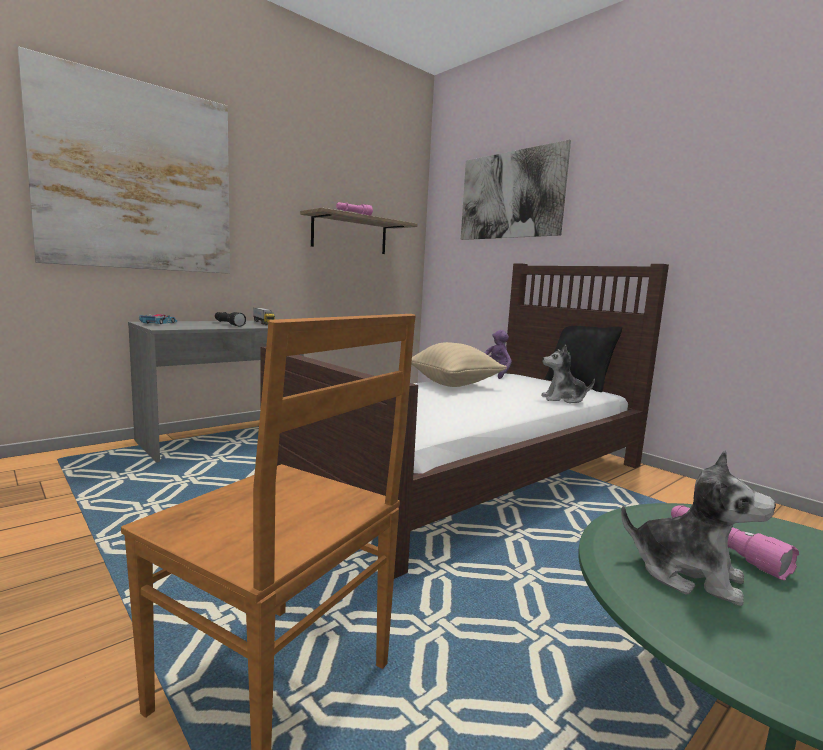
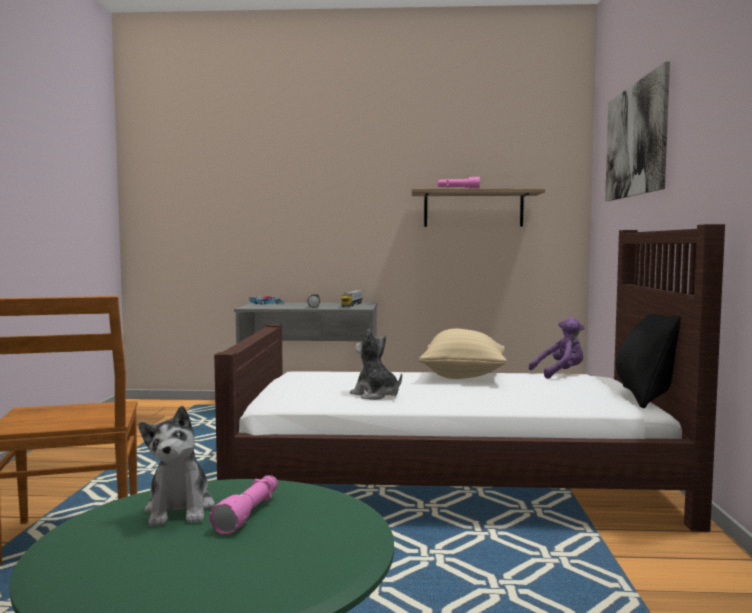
camera: 45 degrees right, 5 degrees down
(138, 178) = (265, 187): picture -> none
(563, 399) = (536, 404): plush toy -> plush toy (375, 395)

